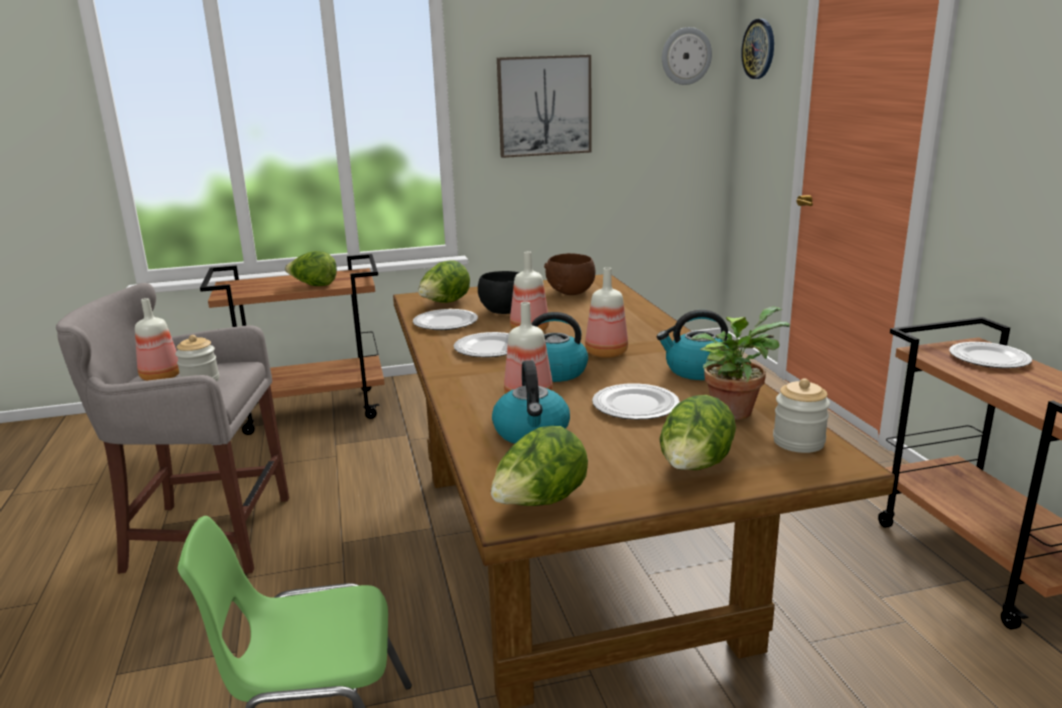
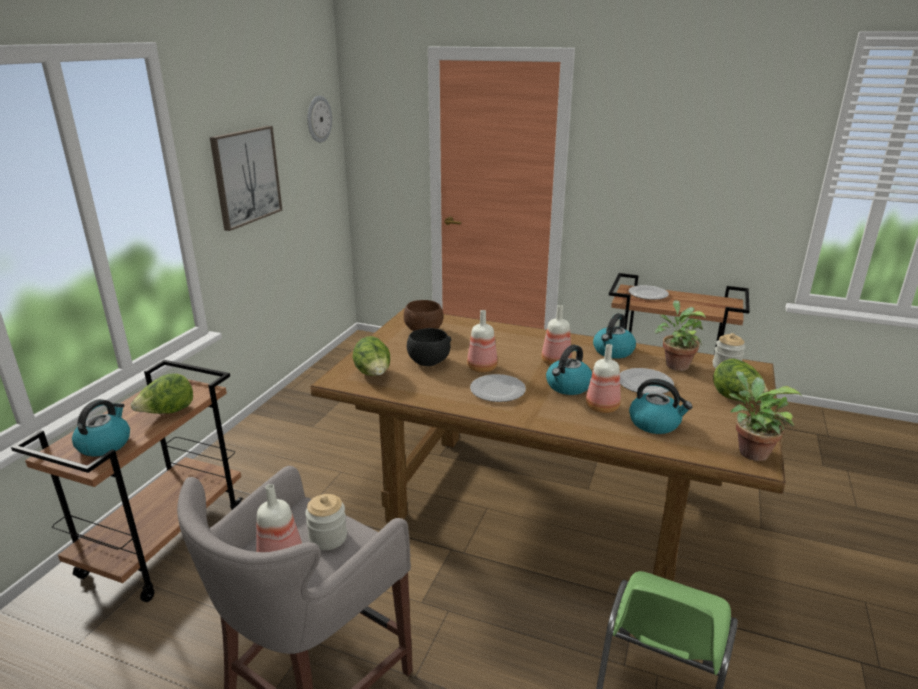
camera: 55 degrees left, 5 degrees up
(253, 288) = (105, 444): none -> kettle
(445, 322) = (419, 387): plate -> none
(540, 504) = (749, 451): lettuce -> potted plant
(759, 49) = (371, 111): wall clock -> none

